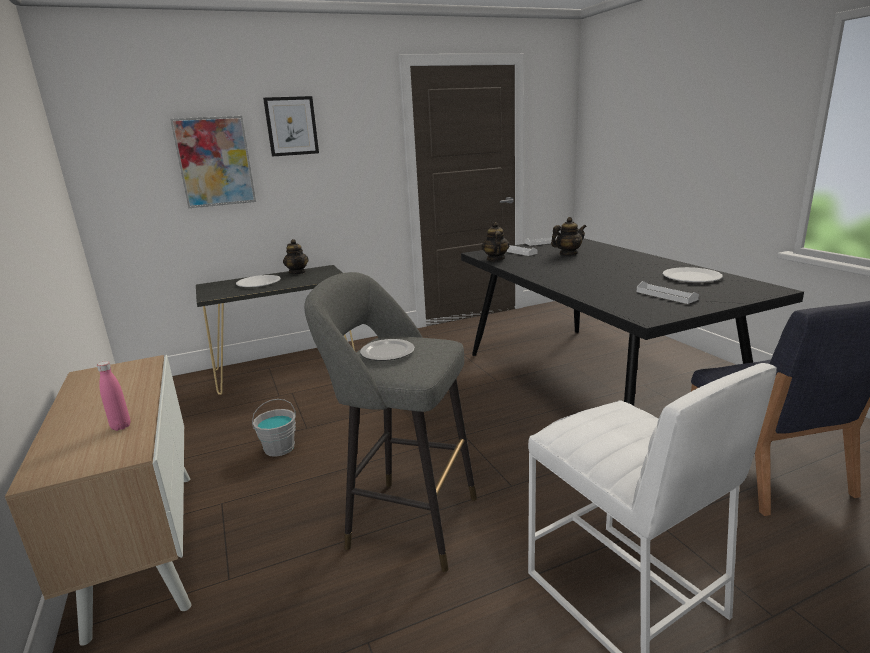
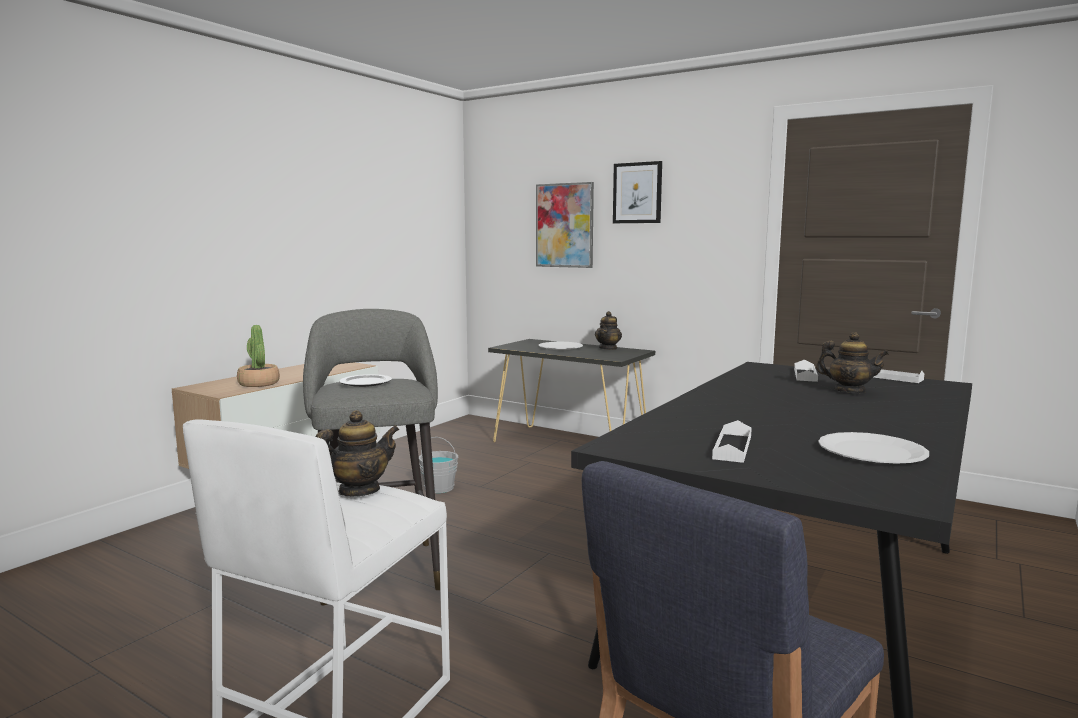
camera: 55 degrees right, 10 degrees down
(121, 426) = (258, 383): pink bottle -> potted plant
(495, 259) = (747, 373): teapot -> teapot (358, 491)

